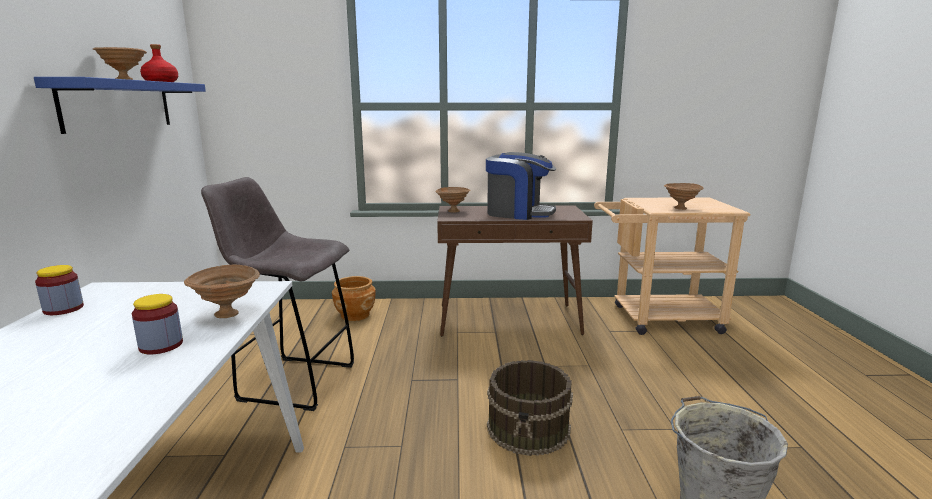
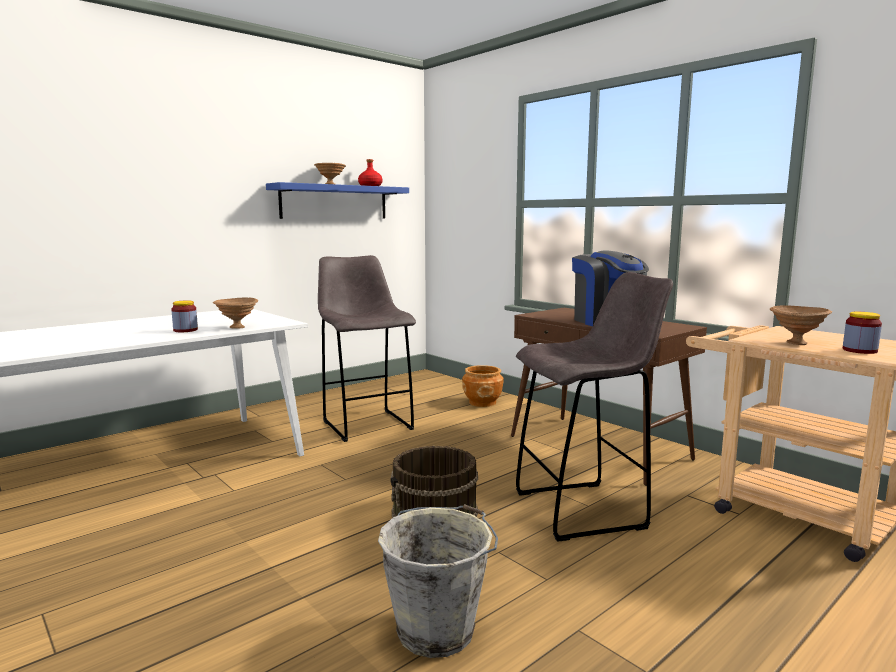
camera: 50 degrees right, 5 degrees down
(63, 309) = (208, 313): jar -> jar (859, 350)
(453, 211) = (556, 311): brown bowl -> none
(593, 369) = (583, 510): none -> grey stool

